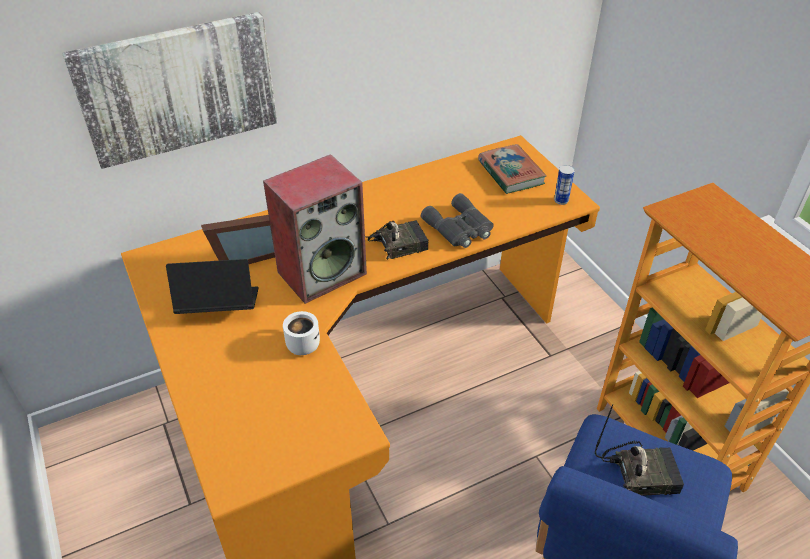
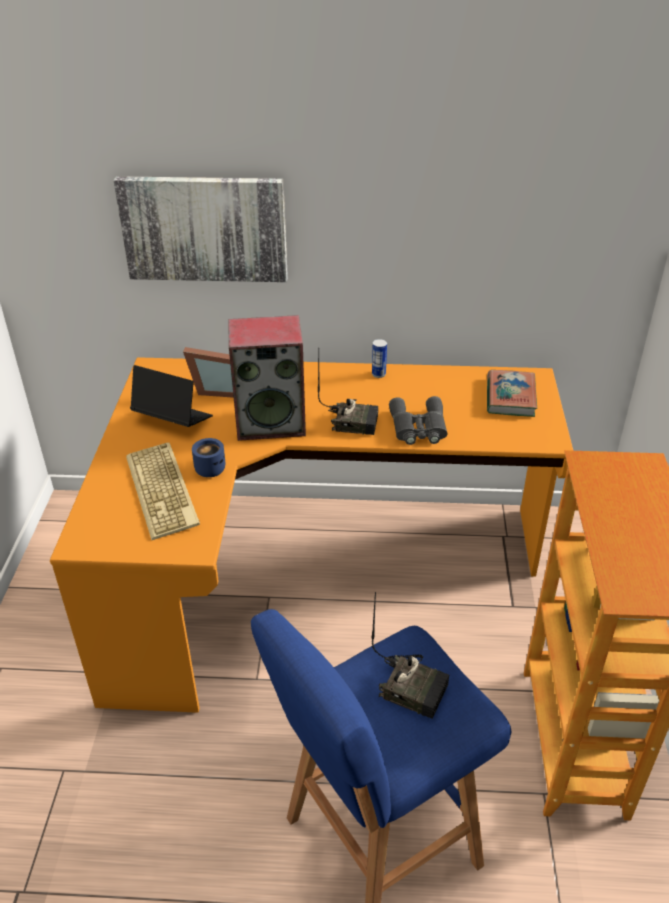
camera: 30 degrees right, 5 degrees down
(274, 387) = (164, 491): none -> keyboard
(300, 343) = (209, 467): white mug -> blue mug
(561, 200) = (538, 436): can -> can (378, 374)

